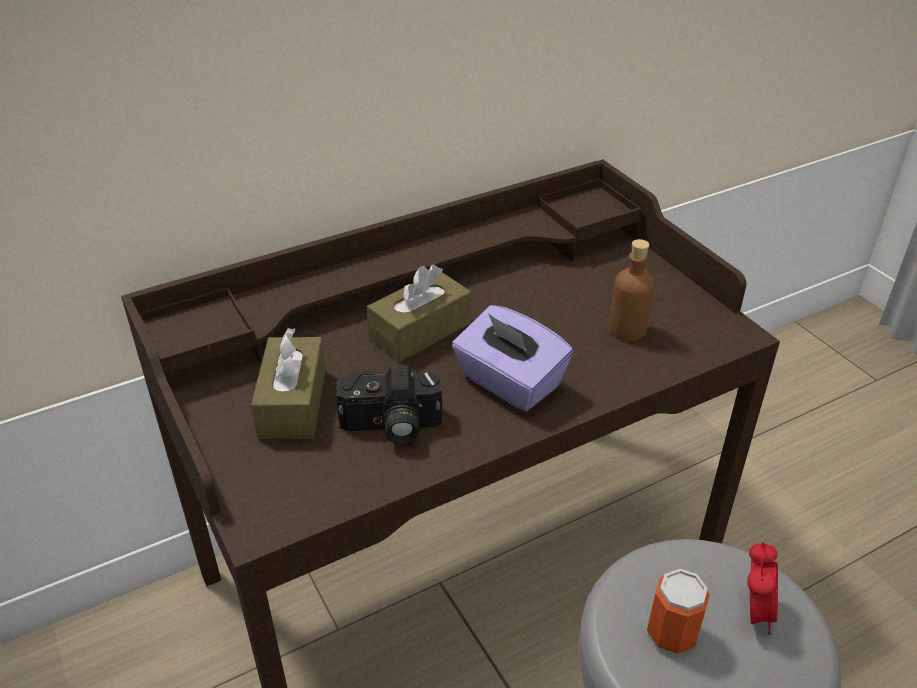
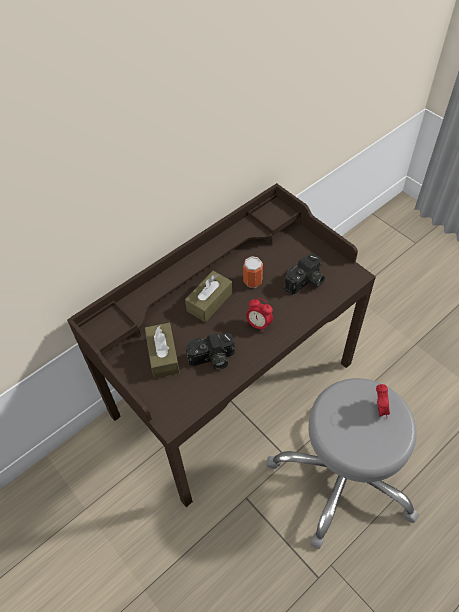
camera: 10 degrees left, 15 degrees up
(509, 383) = (258, 324): purple tissue box -> alarm clock
(627, 329) = (306, 282): brown bottle -> camera
(672, 634) = (348, 426): can -> can (252, 281)

